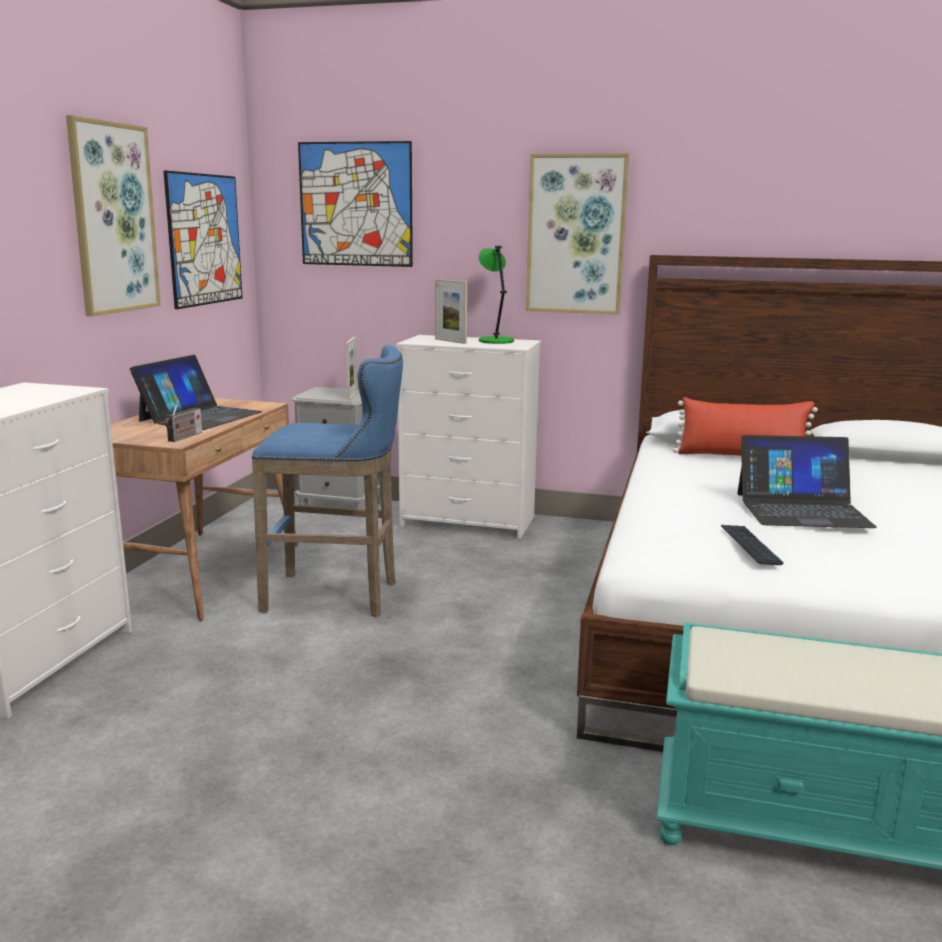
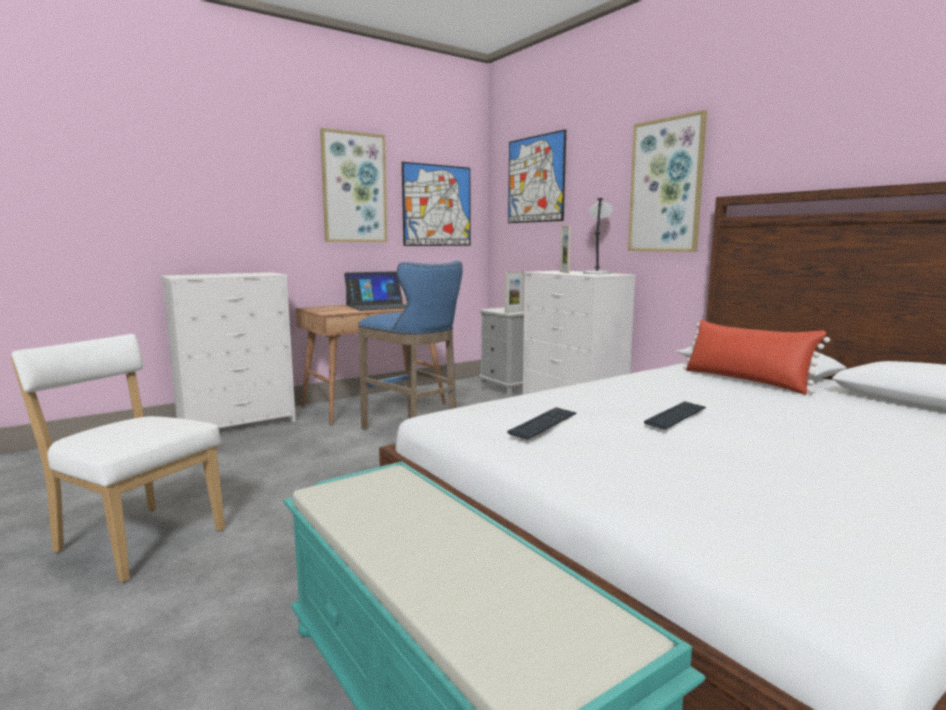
camera: 40 degrees right, 5 degrees down
(184, 437) = (340, 312): radio -> none
(280, 865) = (136, 539): none -> white chair
(495, 341) = (597, 273): green table lamp -> grey table lamp
(802, 510) = (676, 416): laptop -> keyboard

